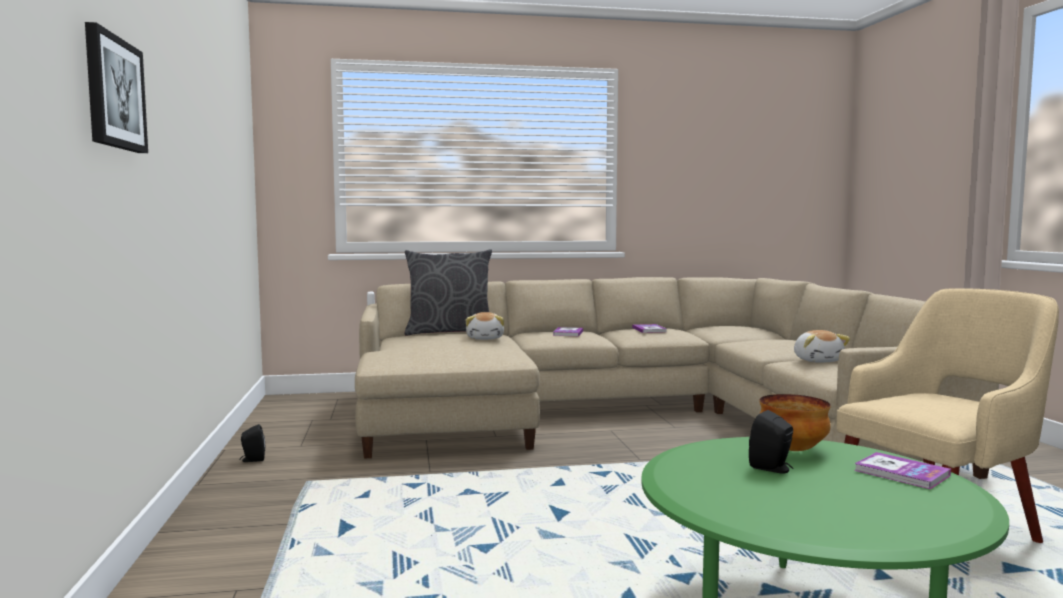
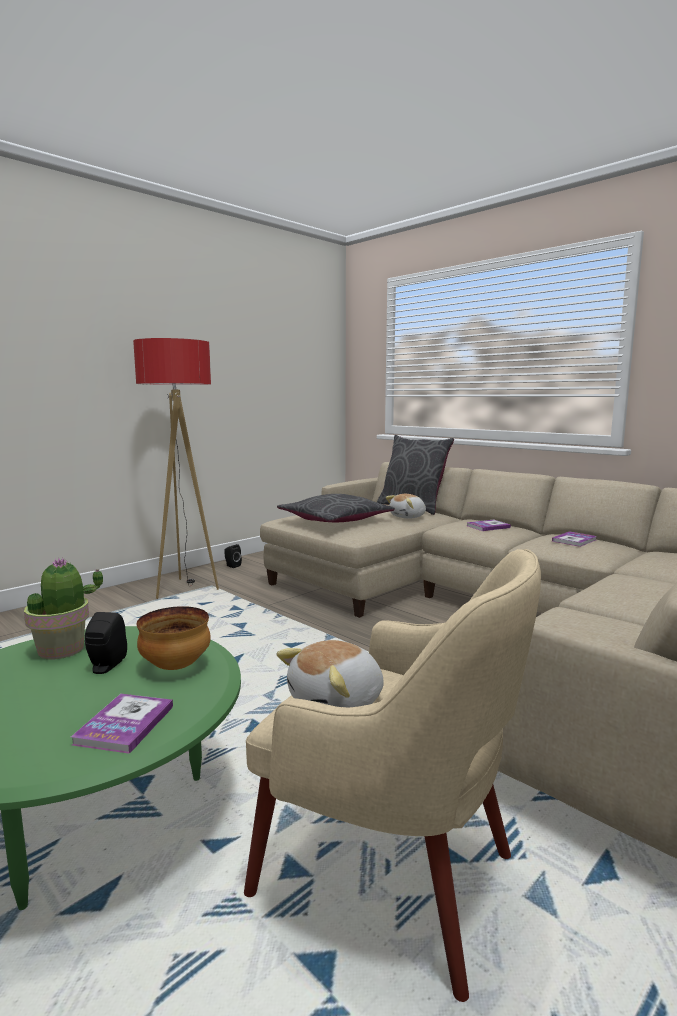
camera: 55 degrees right, 5 degrees up
(114, 93) = (64, 343): picture -> none
(283, 496) = (185, 589): none -> floor lamp
(442, 353) = (335, 520): none -> grey pillow
(709, 479) = (62, 650): none -> potted plant
(818, 360) = (593, 621): plush toy -> plush toy (338, 703)

